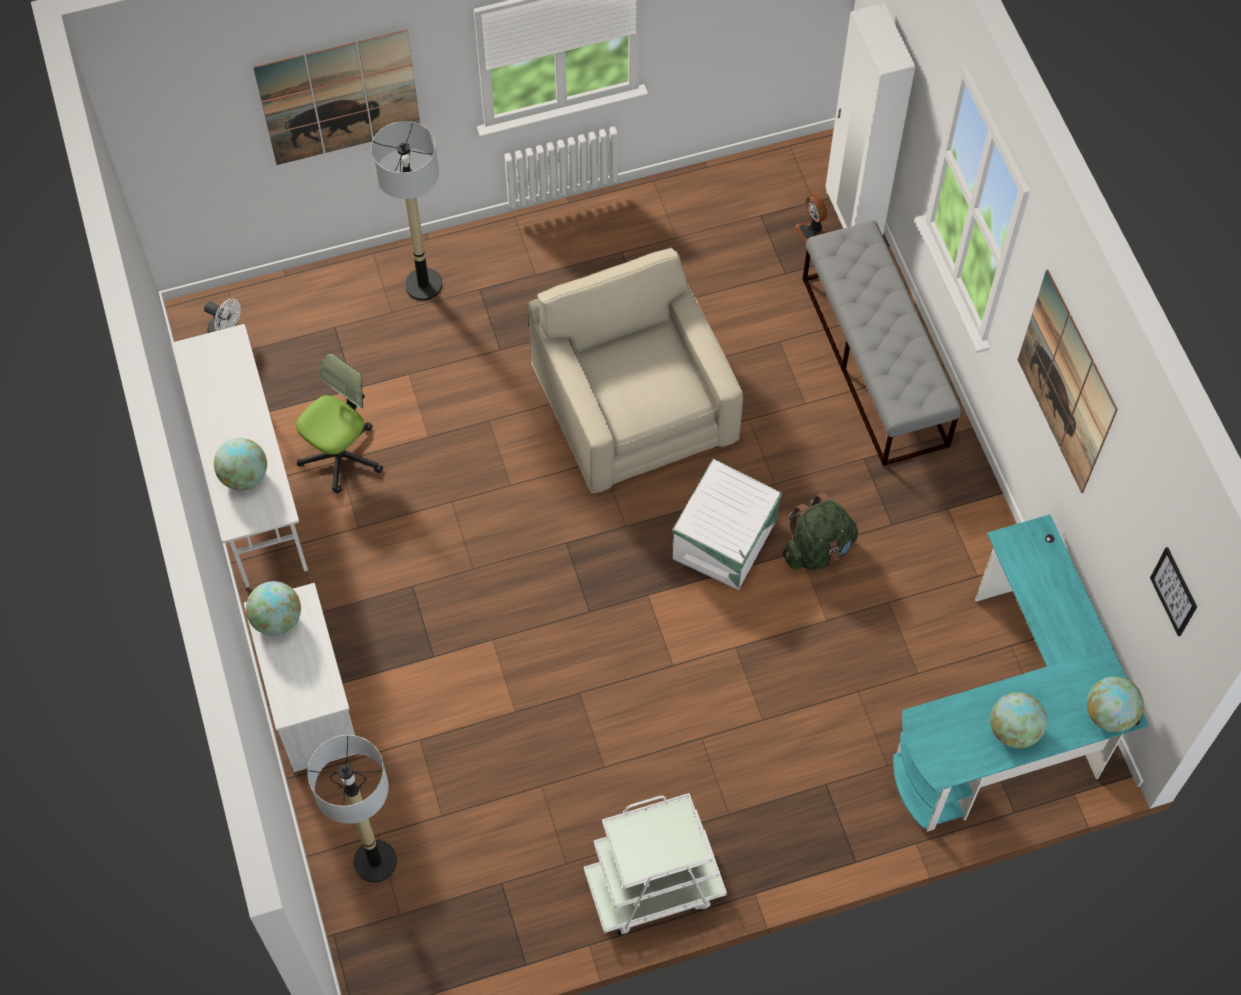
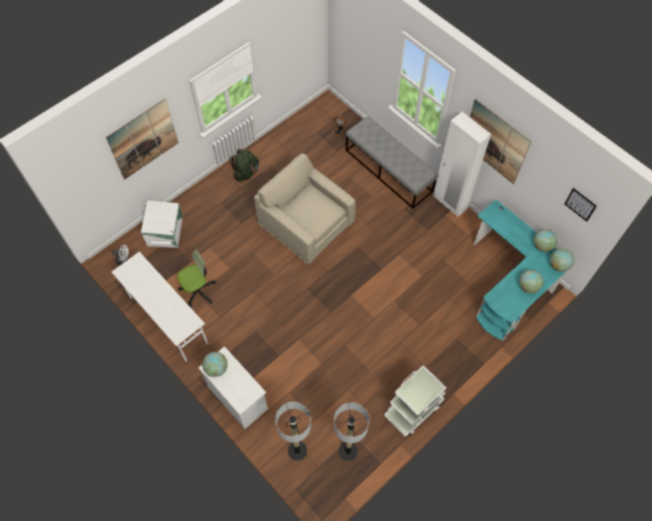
camera: 25 degrees left, 0 degrees up
(244, 476) = (172, 314): globe -> globe (542, 246)
(341, 455) = (198, 291): office chair -> office chair turned 45 degrees clockwise
(423, 285) = (197, 209): floor lamp -> floor lamp (348, 451)
(726, 539) = (369, 261): white storage box -> white storage box (166, 231)
(818, 550) = (405, 250): green backpack -> green backpack (246, 173)
(852, 218) = (352, 120): white wardrobe -> white wardrobe (449, 203)

